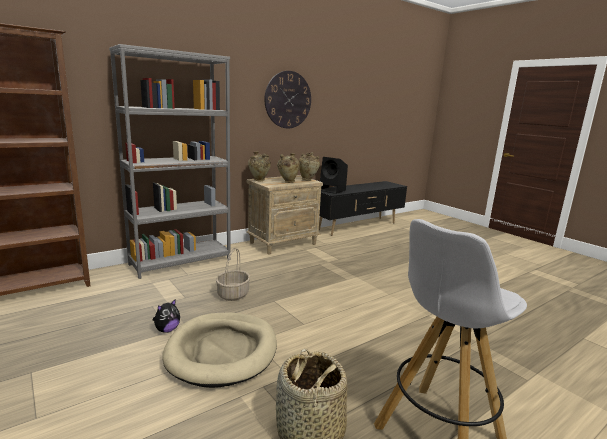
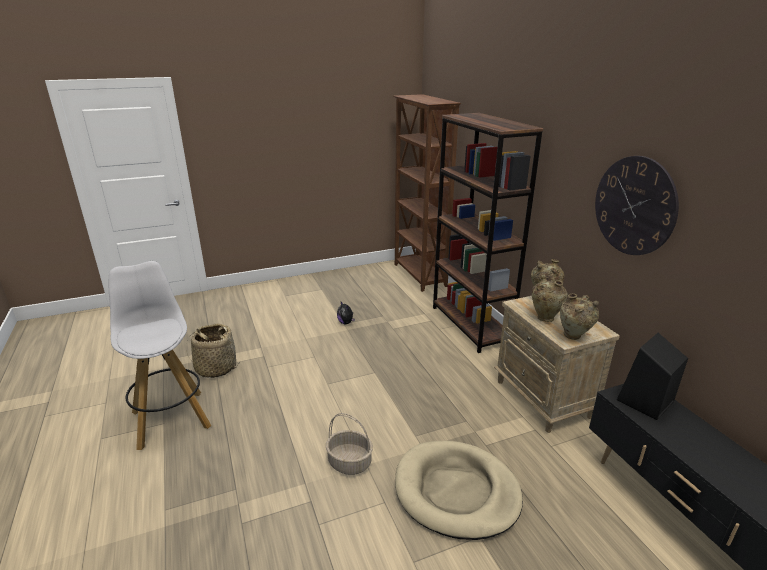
camera: 105 degrees right, 10 degrees up
(181, 262) = (470, 325): grey bookcase -> brown bookcase
(222, 351) = (309, 343): beige dog bed -> beige dog bed (456, 492)
(233, 294) = (393, 351): basket -> basket (350, 462)

